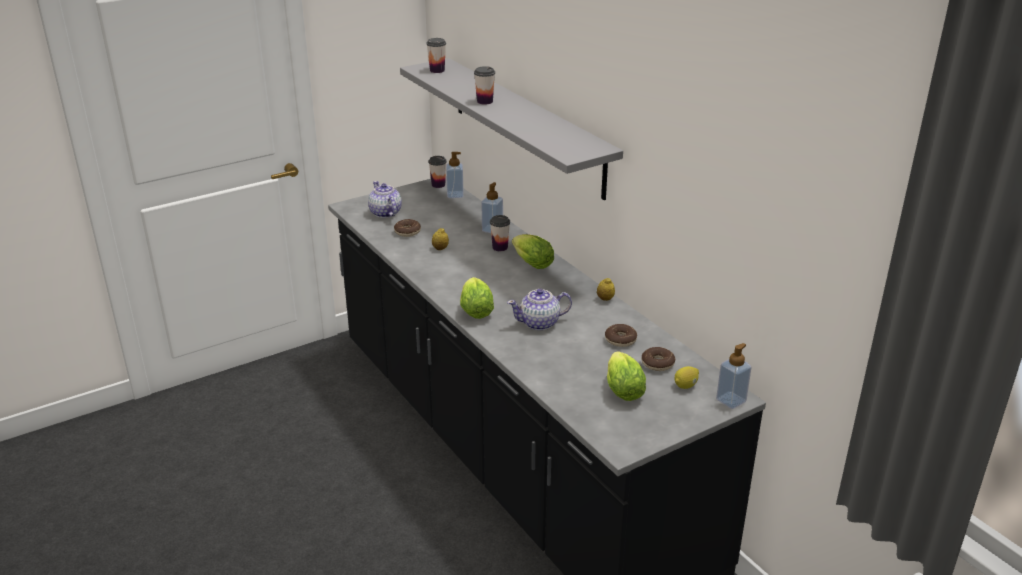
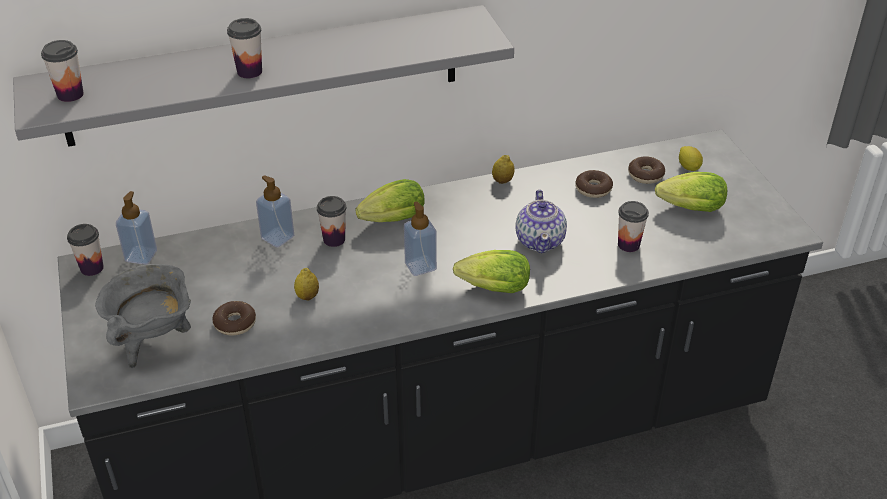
camera: 75 degrees left, 10 degrees up
(385, 213) = (154, 341): teapot -> grey cooking pot
(555, 362) = (628, 245): none -> cup
(731, 400) = (718, 147): soap dispenser -> soap dispenser (420, 266)

